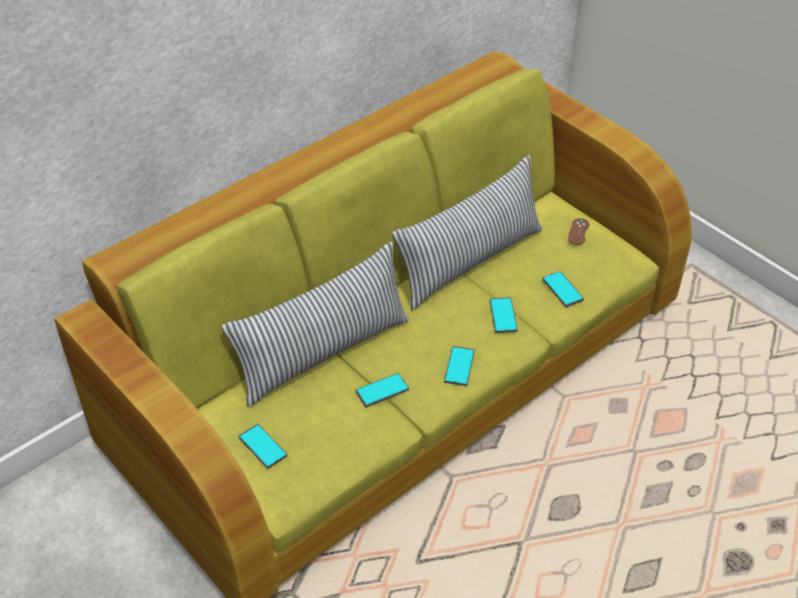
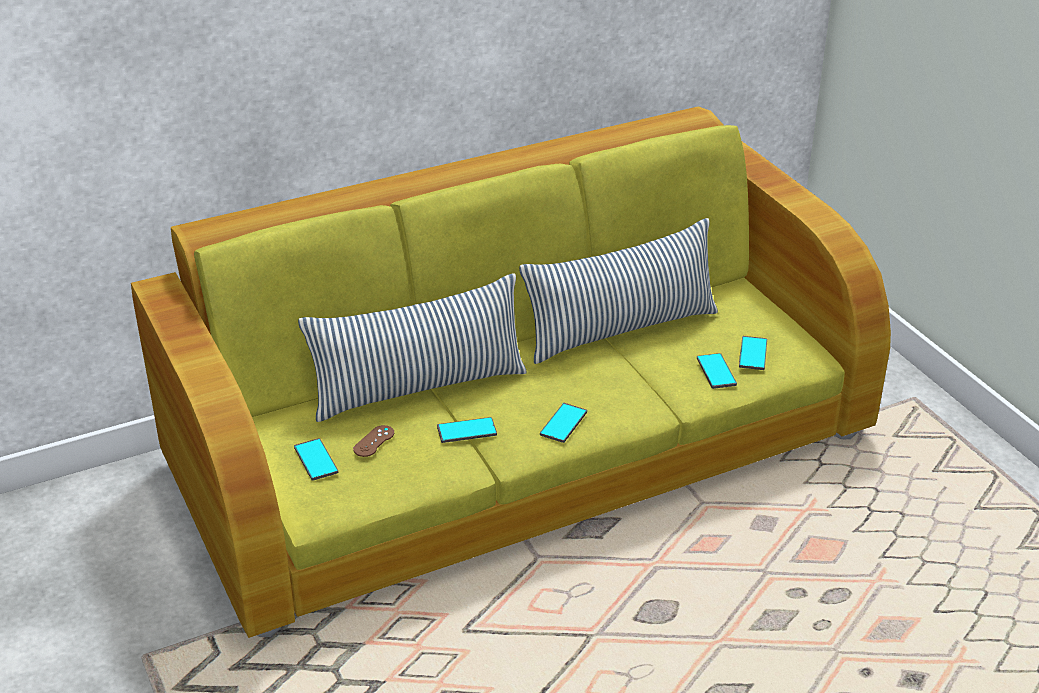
camera: 15 degrees right, 10 degrees down
(503, 315) = (635, 384): phone -> phone (752, 354)
(578, 231) = (760, 320): brown game controller -> brown game controller (374, 441)

